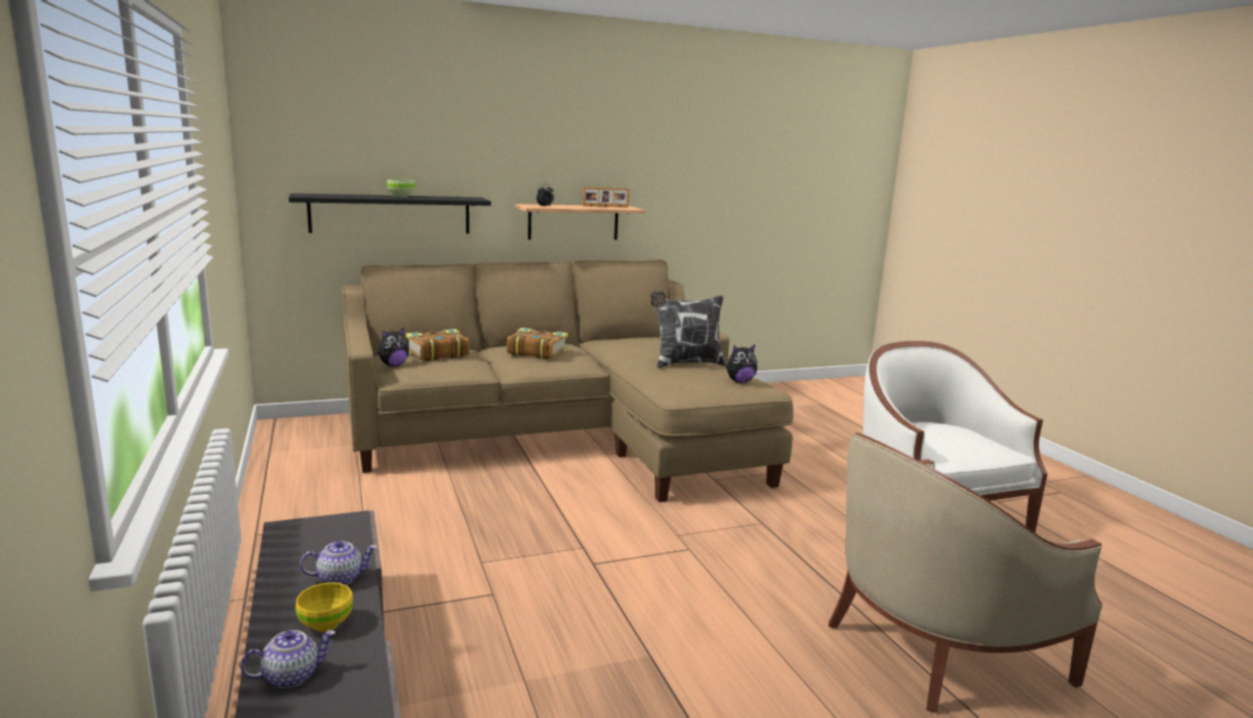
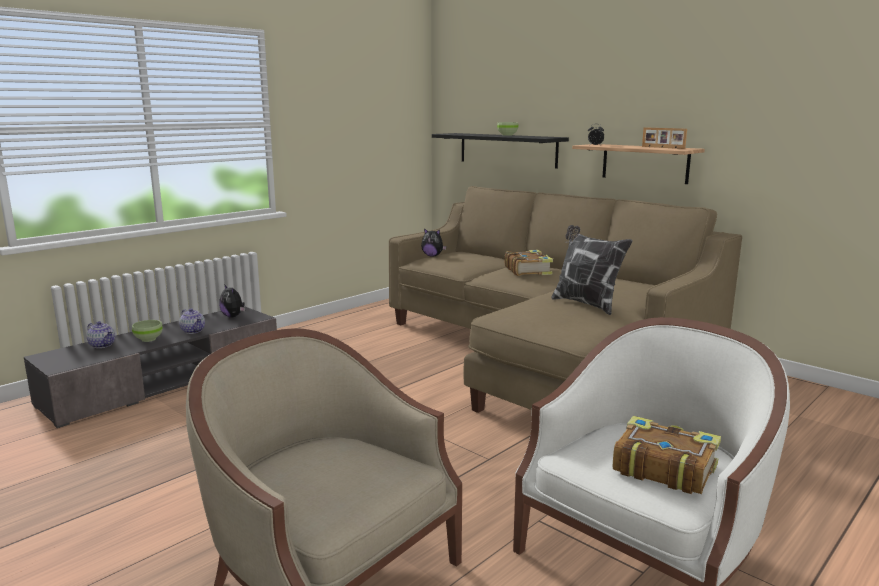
camera: 65 degrees right, 0 degrees up
(325, 623) = (149, 339): yellow bowl -> green bowl
(437, 354) = (472, 256): book -> book (663, 468)
(739, 381) = (573, 326): plush toy -> plush toy (233, 316)

